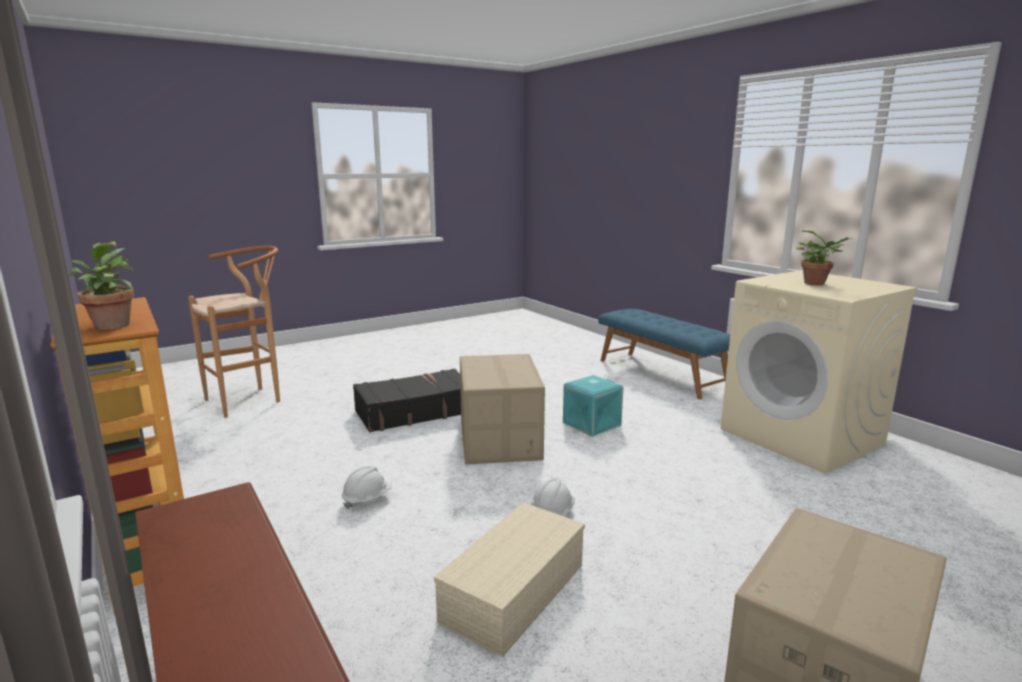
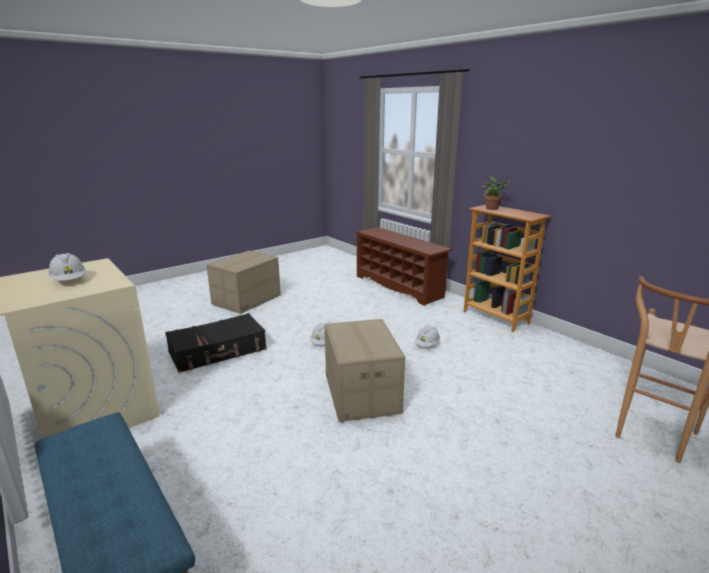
camera: 175 degrees right, 5 degrees up
(415, 411) = (456, 427): black suitcase -> black suitcase (218, 351)
(514, 590) = (339, 315): beige storage box -> none
(591, 424) = (278, 418): turquoise storage box -> none
(817, 283) = (69, 281): potted plant -> white hard hat

